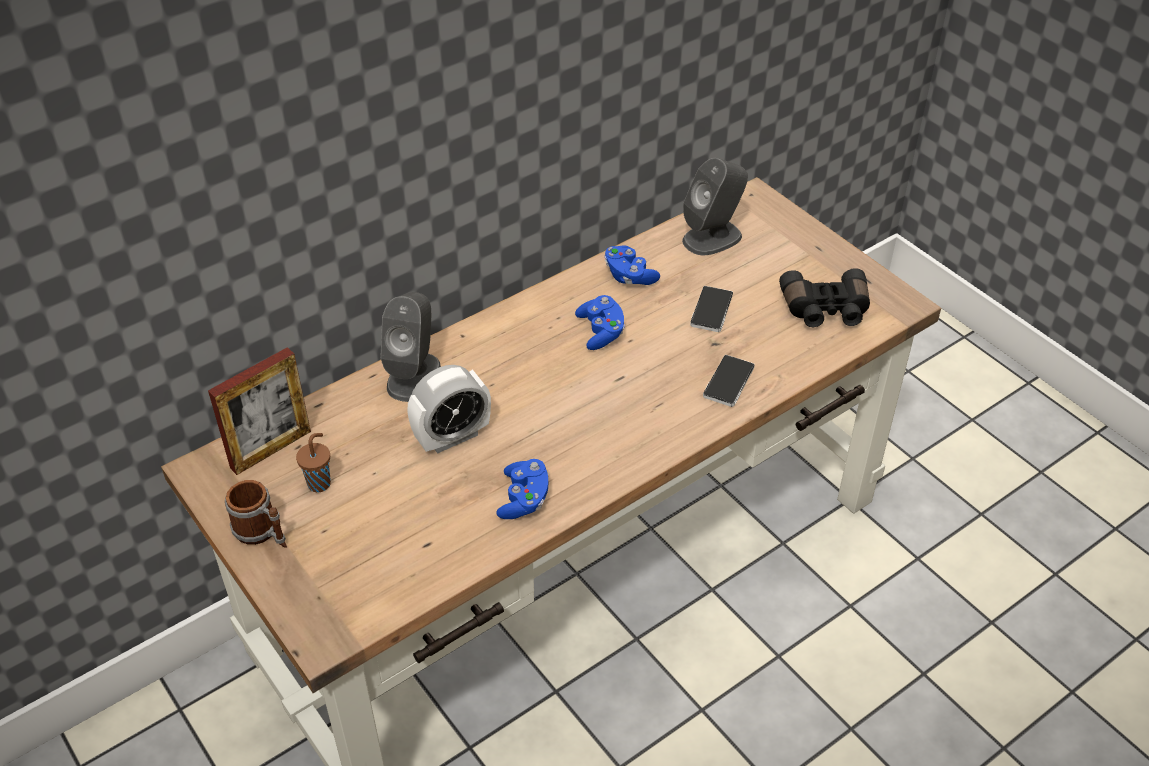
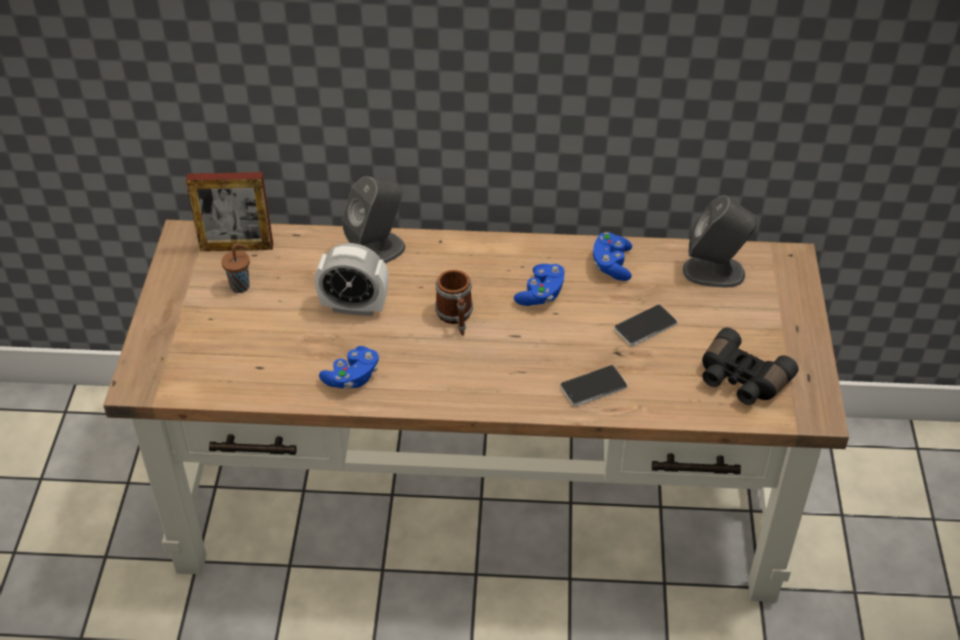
camera: 40 degrees right, 0 degrees up
(262, 533) = (175, 297): mug -> mug (456, 318)

